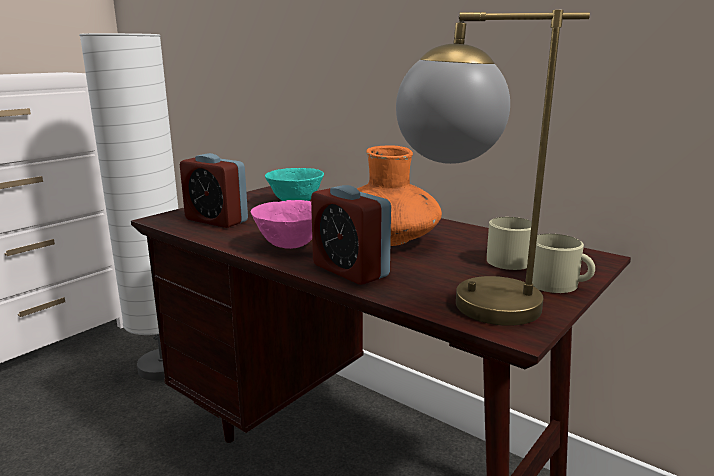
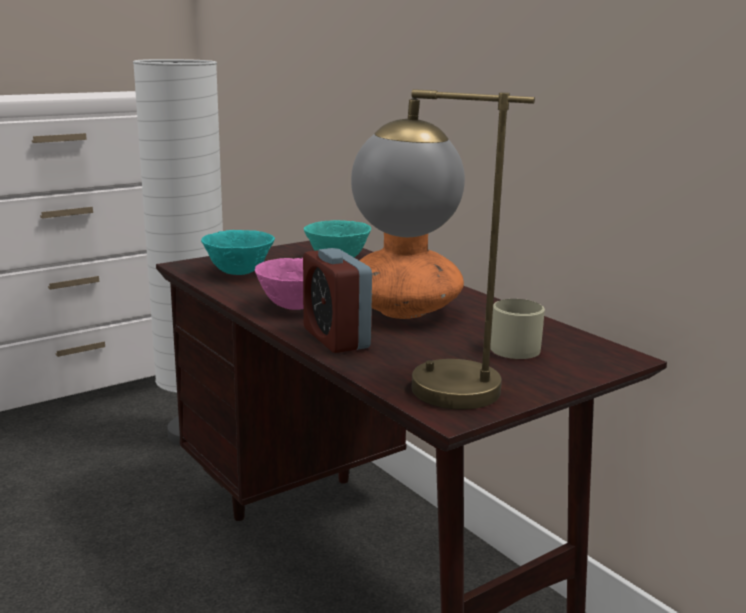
camera: 15 degrees right, 0 degrees up
(216, 220) = (239, 272): alarm clock -> turquoise bowl
(558, 284) = (545, 378): beige mug -> none

